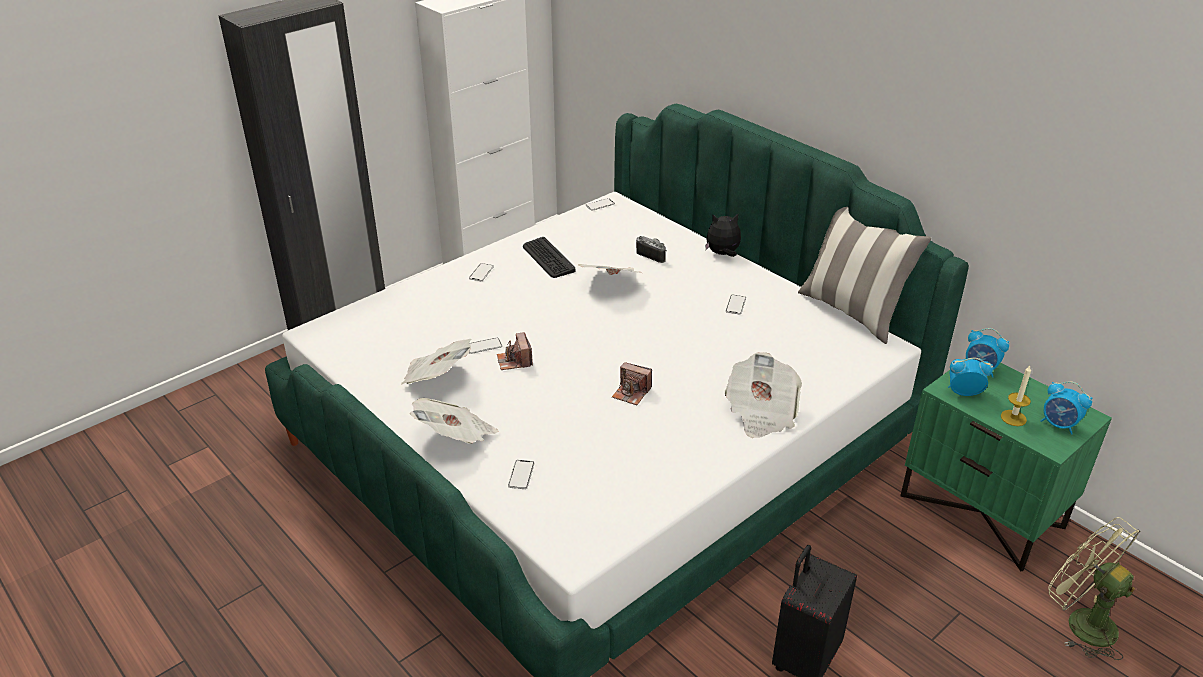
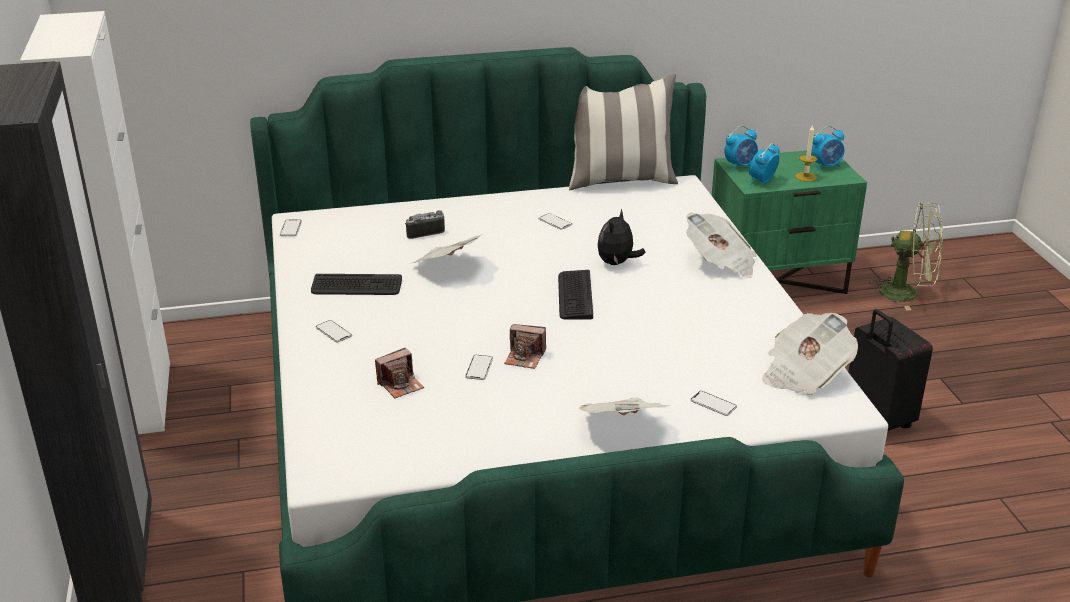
camera: 60 degrees left, 5 degrees down
(437, 377) = (506, 411): newspaper -> newspaper (804, 374)
(626, 354) = (575, 296): none -> keyboard
(631, 393) = (638, 311): camera -> camera (400, 385)
(722, 254) = (466, 201): plush toy -> plush toy (617, 263)
(1080, 622) = (907, 294): green fan -> green fan turned 150 degrees counterclockwise

